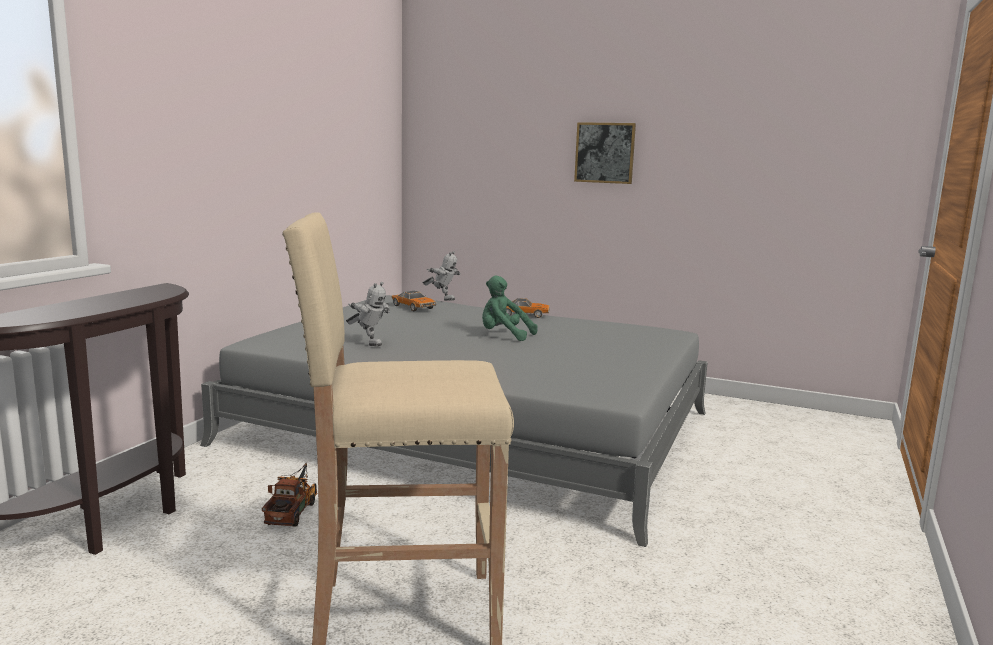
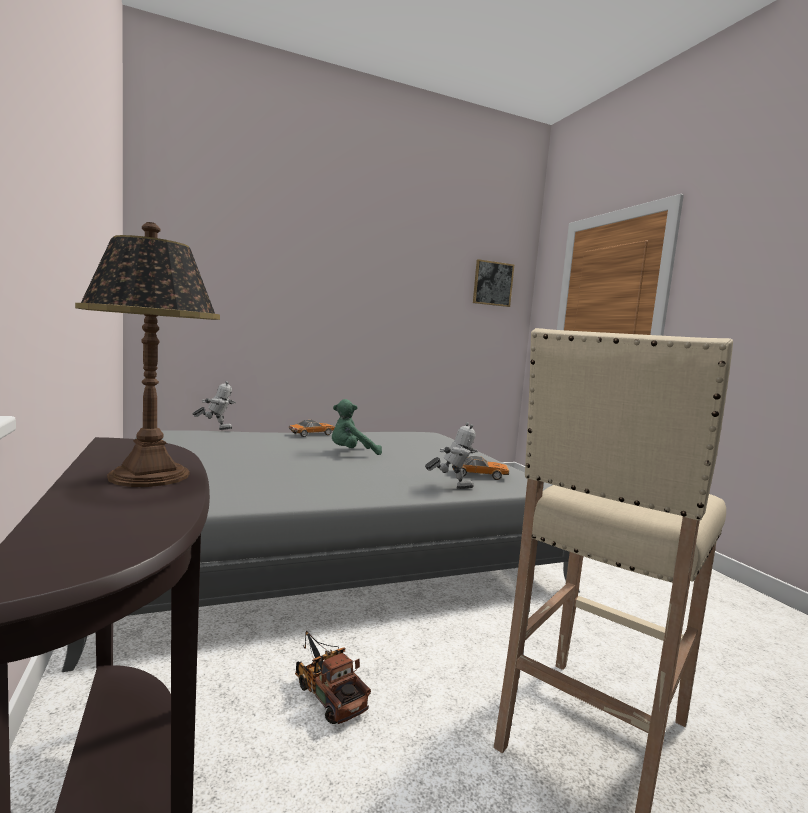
camera: 45 degrees left, 5 degrees down
(114, 302) = (150, 475): none -> table lamp
(369, 343) = (266, 480): toy robot -> toy robot (451, 487)
(413, 307) = (217, 439): toy car -> toy car (479, 475)
(605, 153) = (337, 297): picture -> picture (492, 283)

